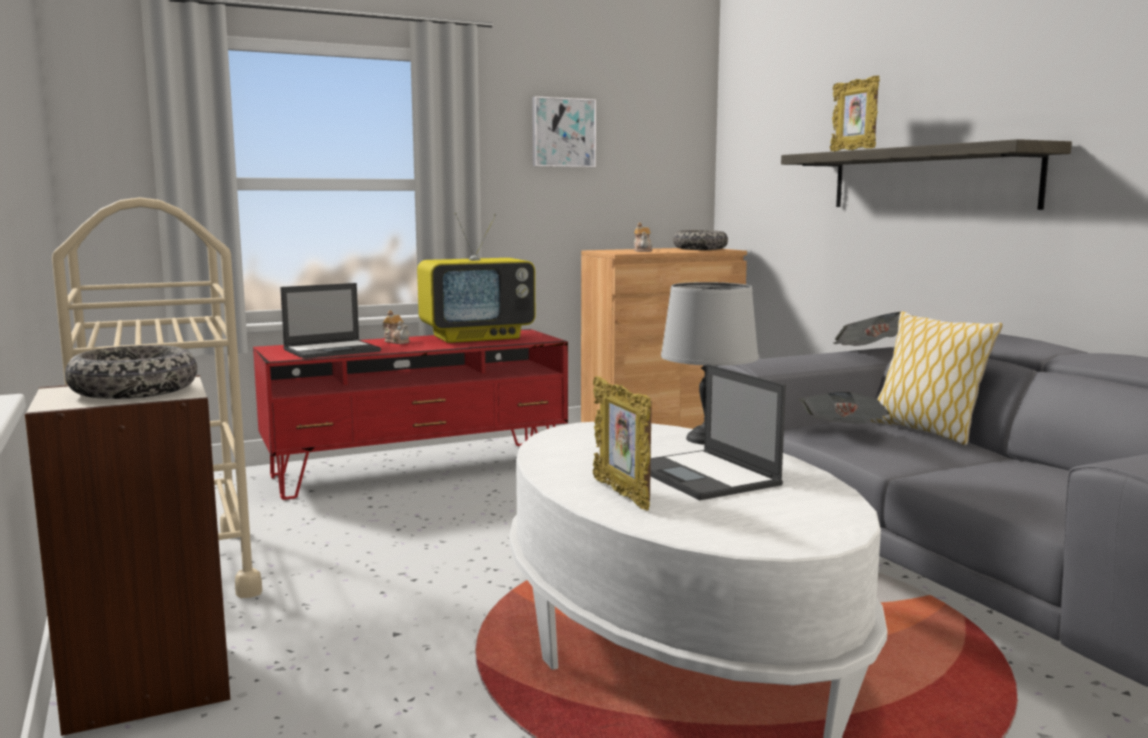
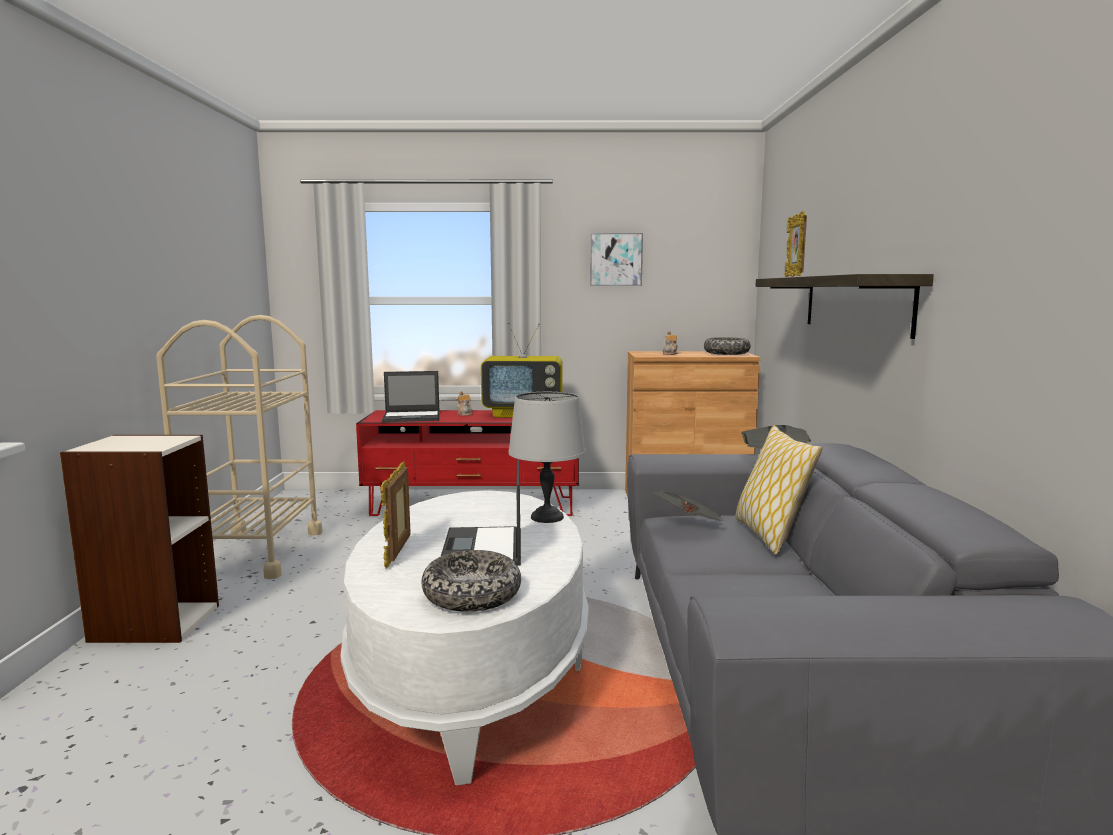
camera: 25 degrees right, 0 degrees up
(134, 390) = (142, 442): bowl -> bowl (472, 595)

